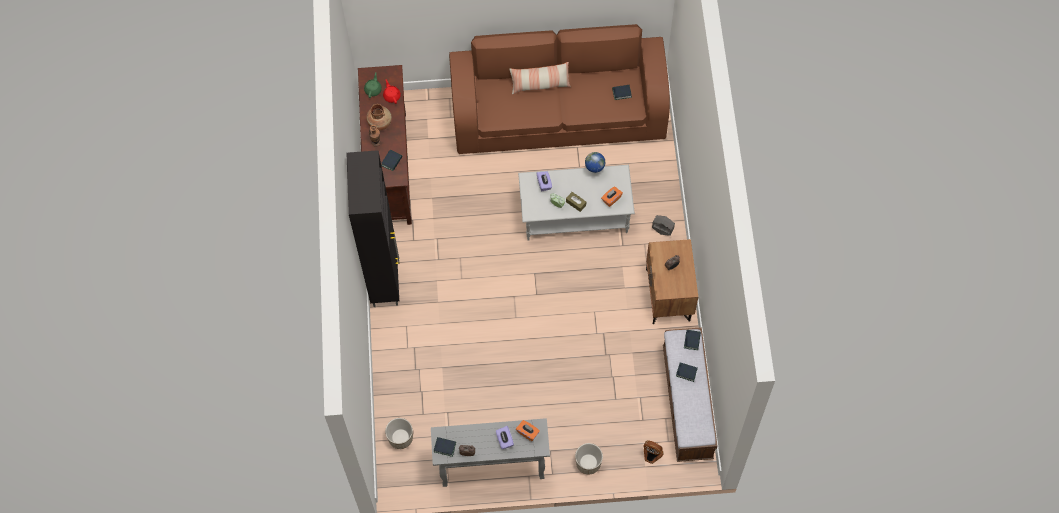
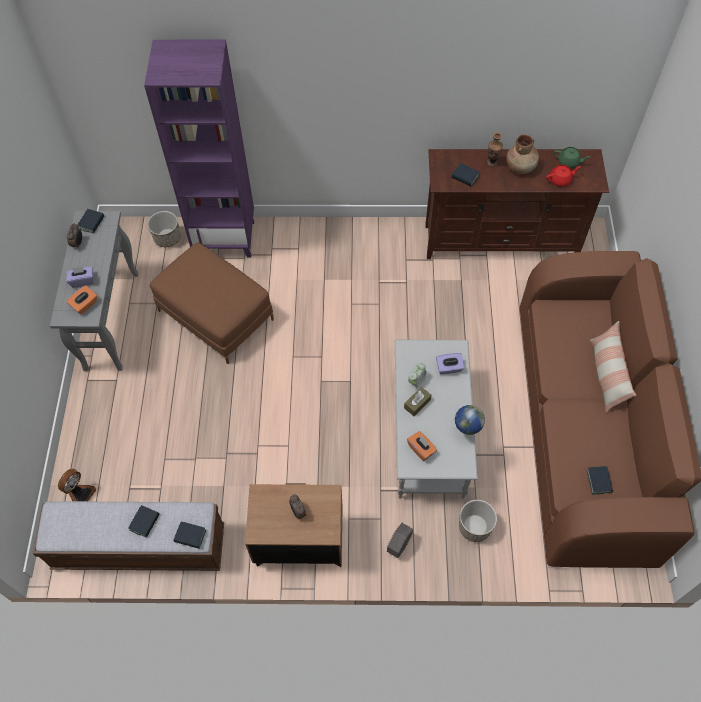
camera: 95 degrees right, 5 degrees down
(385, 278) = (359, 231): black cabinet -> none
(398, 387) = (225, 238): none -> purple bookcase
(480, 383) = (215, 315): none -> brown ottoman
(588, 463) = (89, 419): planter -> planter (474, 527)

